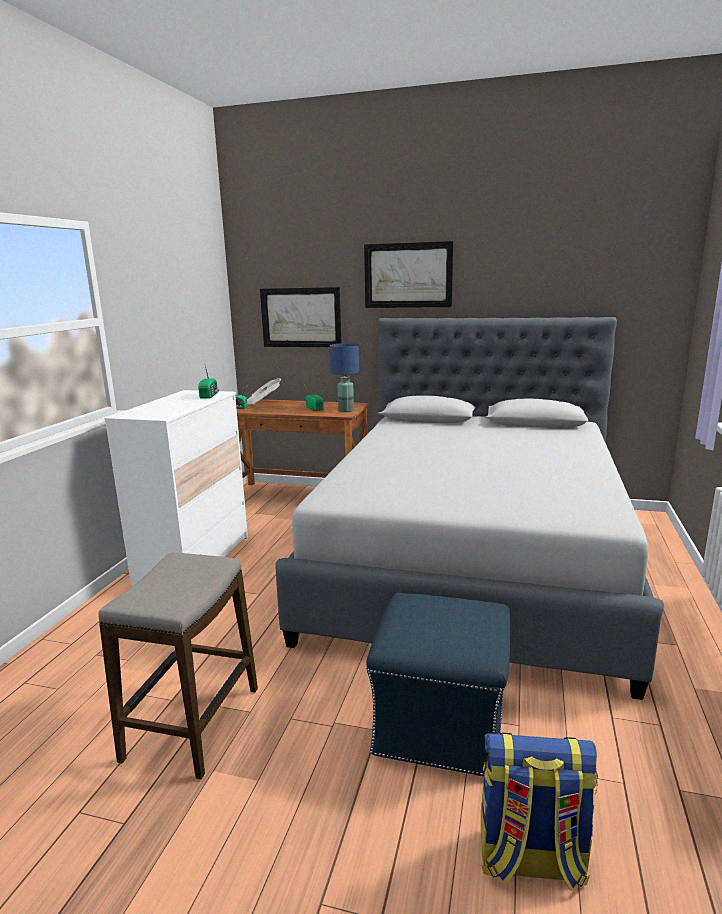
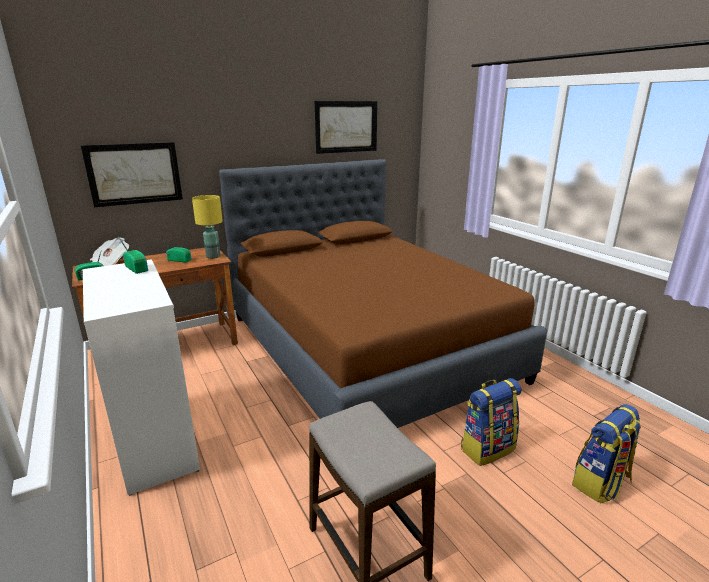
camera: 45 degrees left, 5 degrees up
(346, 410) = (213, 256): blue table lamp -> yellow table lamp
(408, 275) = (238, 130): picture -> picture (346, 127)
(442, 724) = (487, 448): blue ottoman -> backpack
(472, 562) = (366, 347): grey bed -> brown bed

